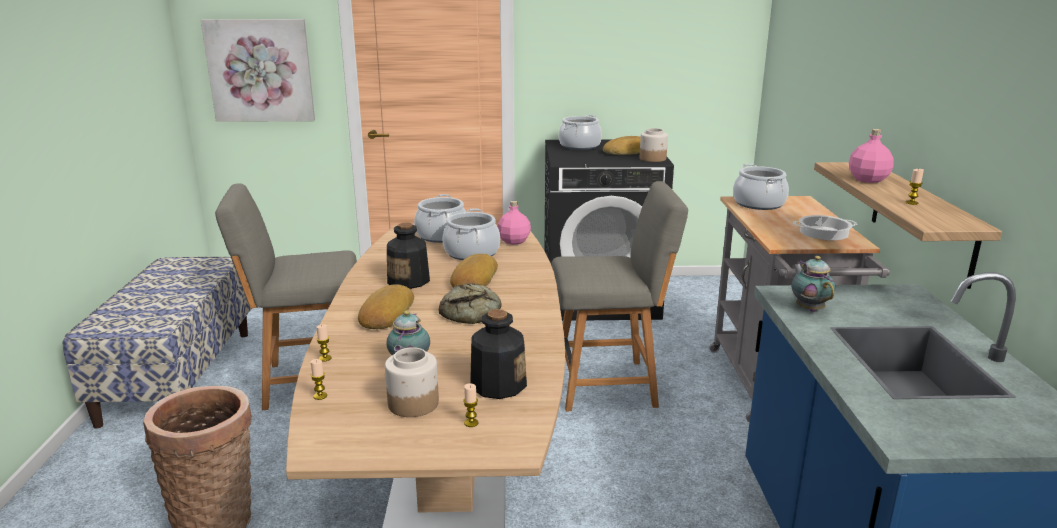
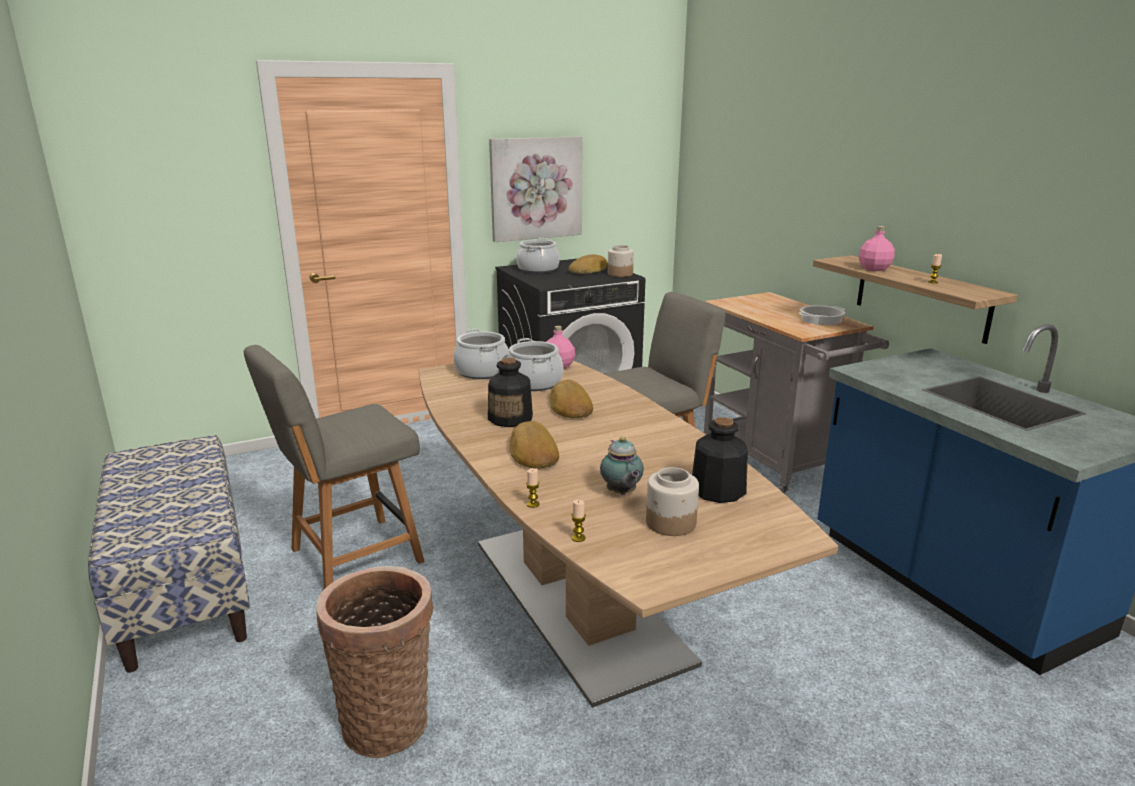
camera: 25 degrees left, 0 degrees up
(260, 70) = (172, 215): picture -> picture (535, 188)
(471, 423) = (740, 526): candle -> none
(473, 312) = (610, 434): bread -> none
(759, 204) = (743, 303): cooking pot -> none
(808, 308) = (889, 378): teapot -> none

